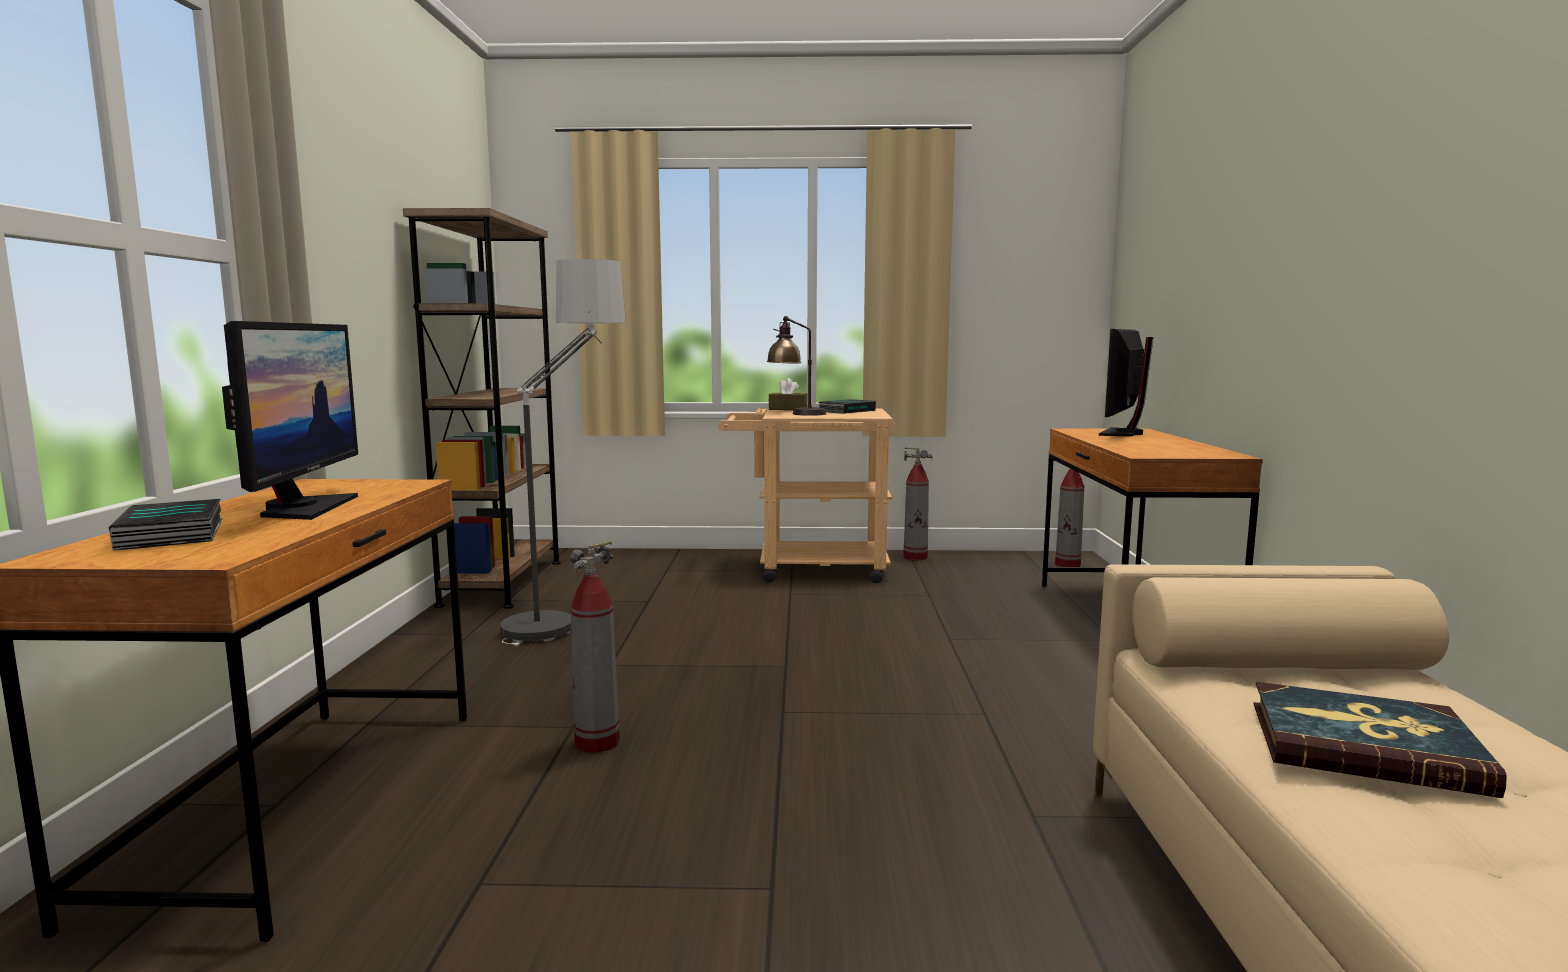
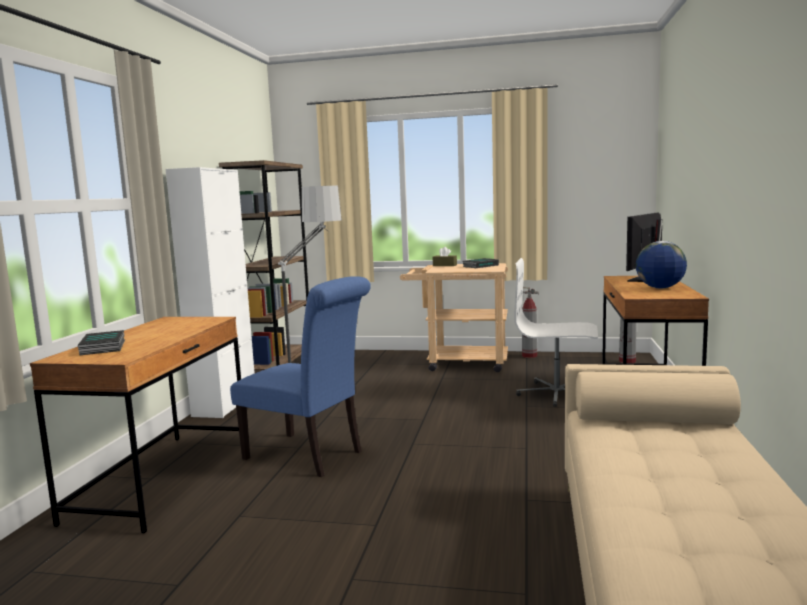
camera: 10 degrees right, 0 degrees up
(304, 508) = (161, 333): monitor -> none
(412, 646) = (225, 404): none -> white cabinet
(597, 743) = (309, 456): fire extinguisher -> blue chair
(796, 413) = (447, 268): table lamp -> none
(988, 617) = (557, 394): none -> white office chair
(1163, 444) = (660, 288): none -> globe
(1363, 746) = (650, 458): book -> none

